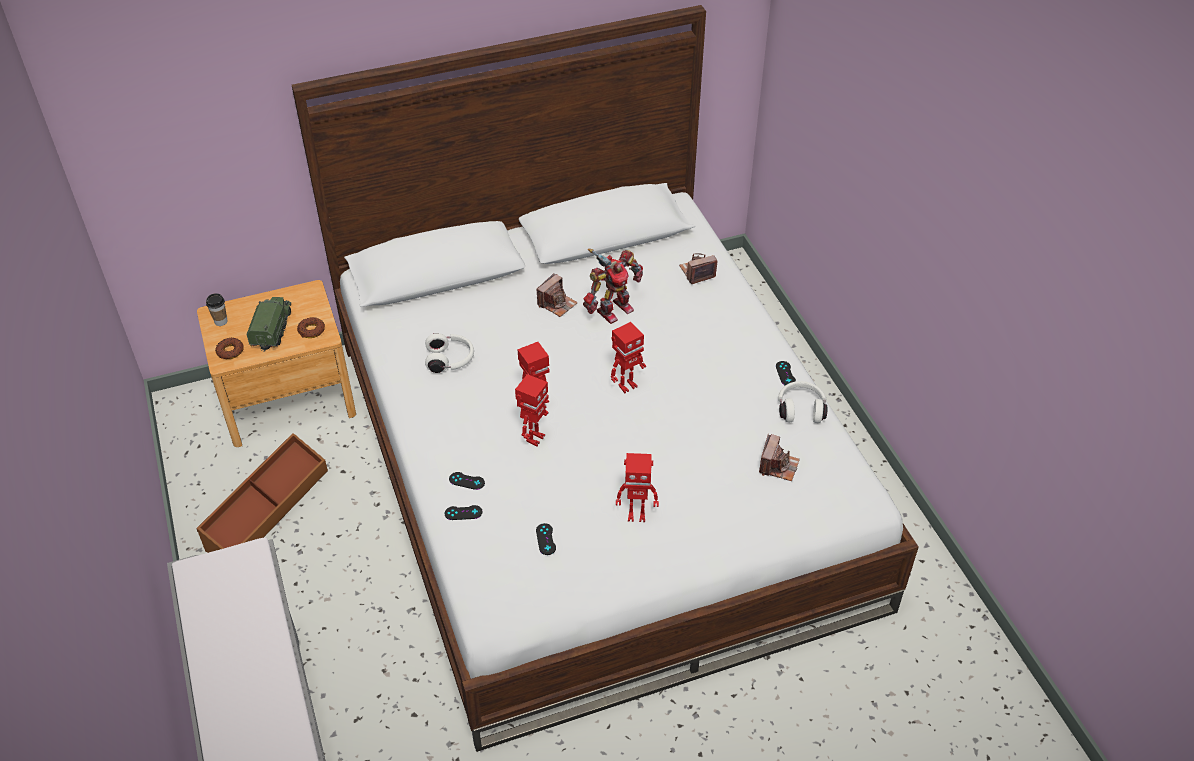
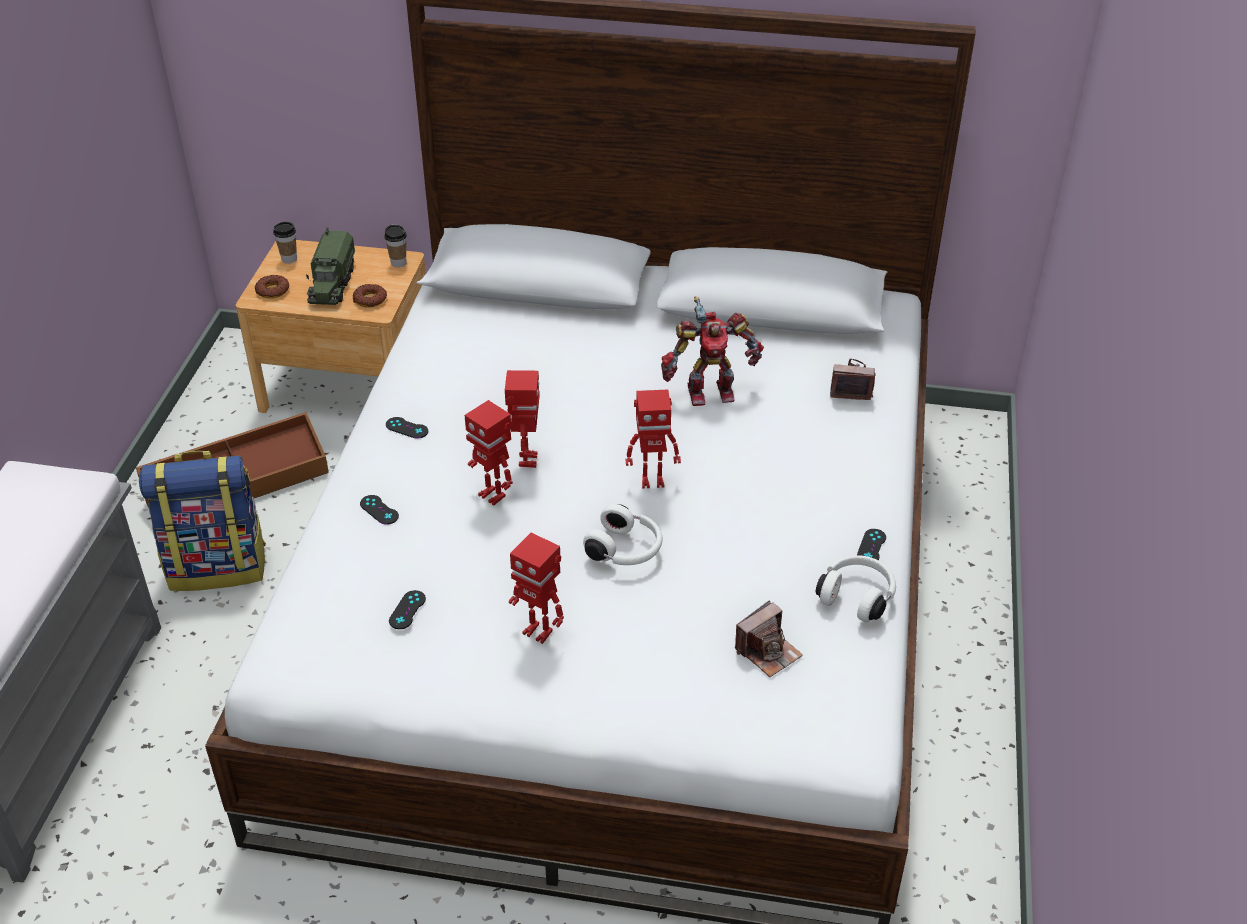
camera: 30 degrees right, 5 degrees down
(272, 329) = (332, 284): toy truck -> toy truck turned 150 degrees clockwise
(302, 573) = (218, 566): none -> backpack
(308, 294) = (398, 263): none -> cup
(450, 360) = (474, 376): white headphones -> white headphones (625, 550)
(463, 513) = (345, 542): black game controller -> black game controller (407, 428)
(534, 438) = (493, 495): toy robot -> toy robot turned 75 degrees clockwise
(557, 304) = (647, 361): camera -> none

